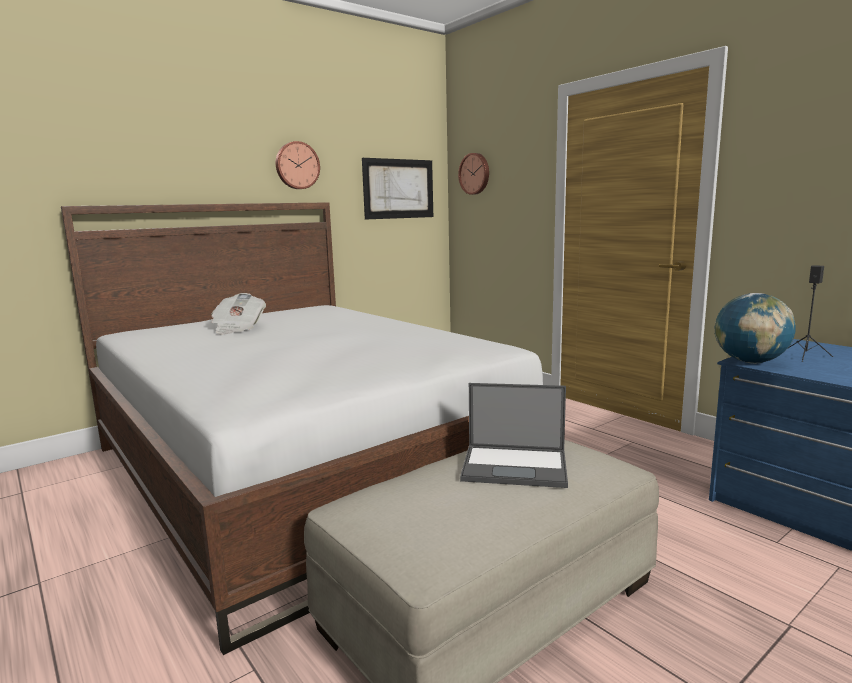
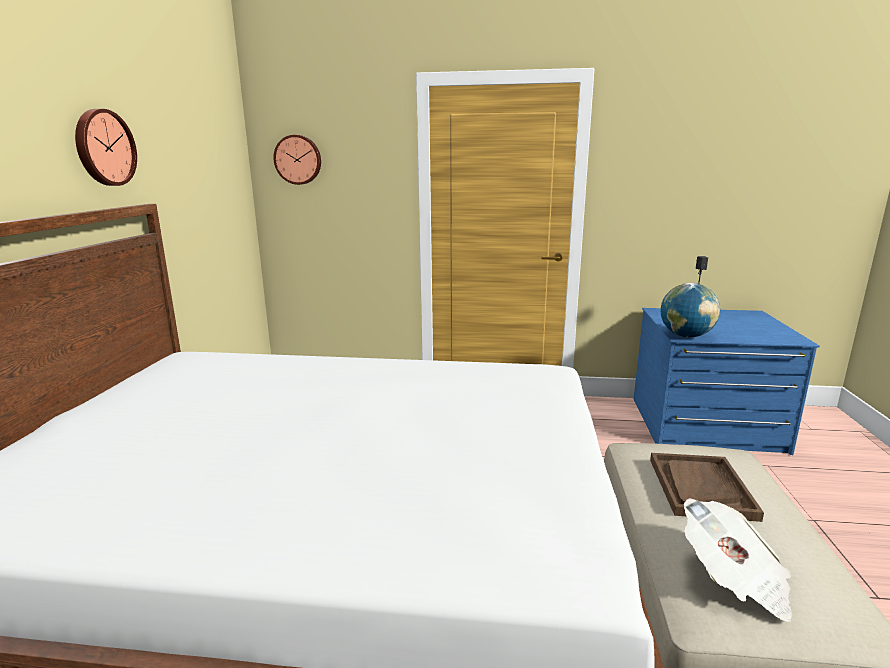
camera: 45 degrees left, 5 degrees up
(238, 328) = (162, 432): newspaper -> newspaper (734, 580)
(399, 189) = (213, 178): picture -> none
(516, 466) = (700, 488): laptop -> brown tray

